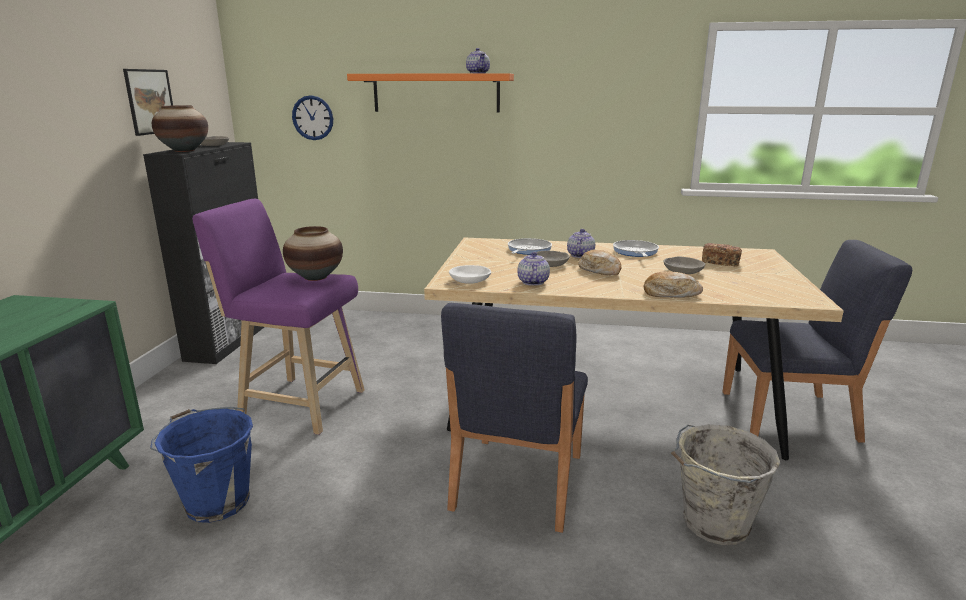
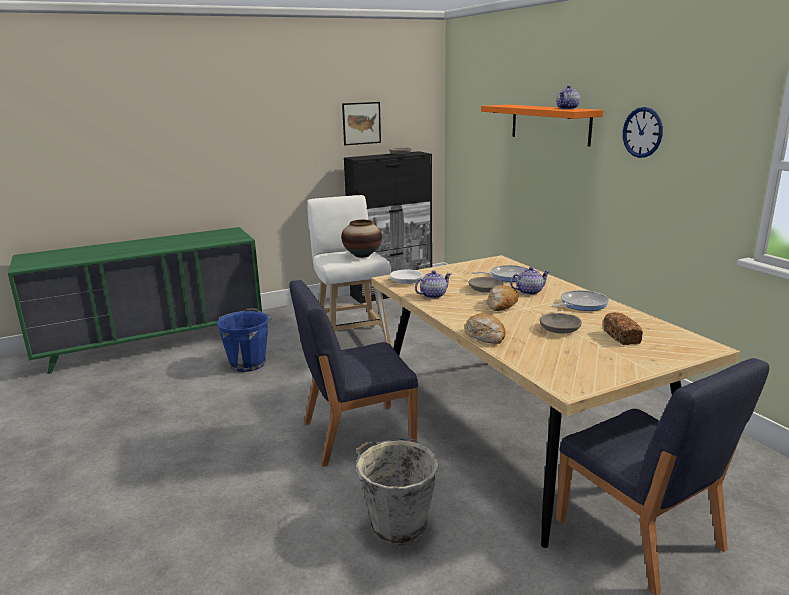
camera: 55 degrees right, 0 degrees up
(184, 150) = (369, 157): vase -> none
(297, 404) = (351, 340): purple stool -> white stool
(313, 118) = (480, 138): wall clock -> wall clock (642, 132)

